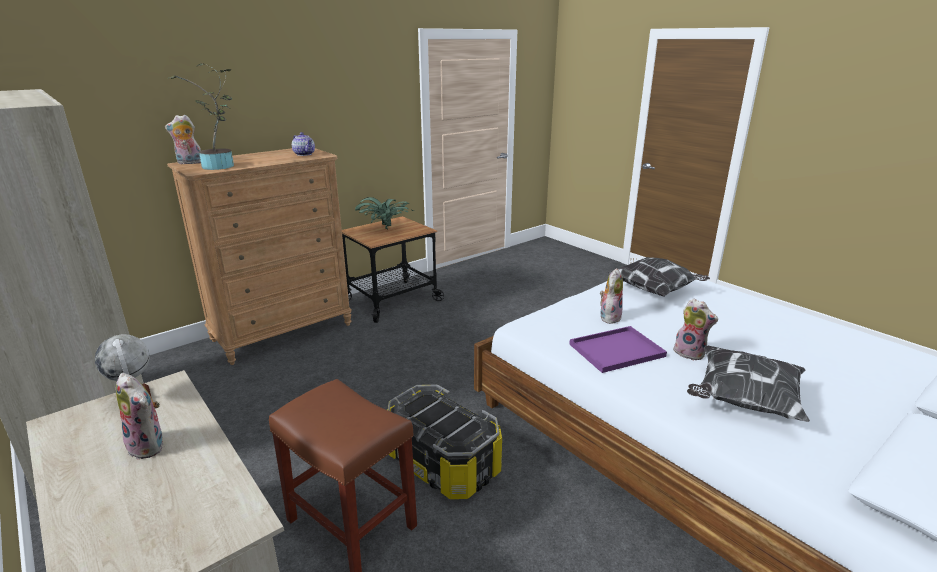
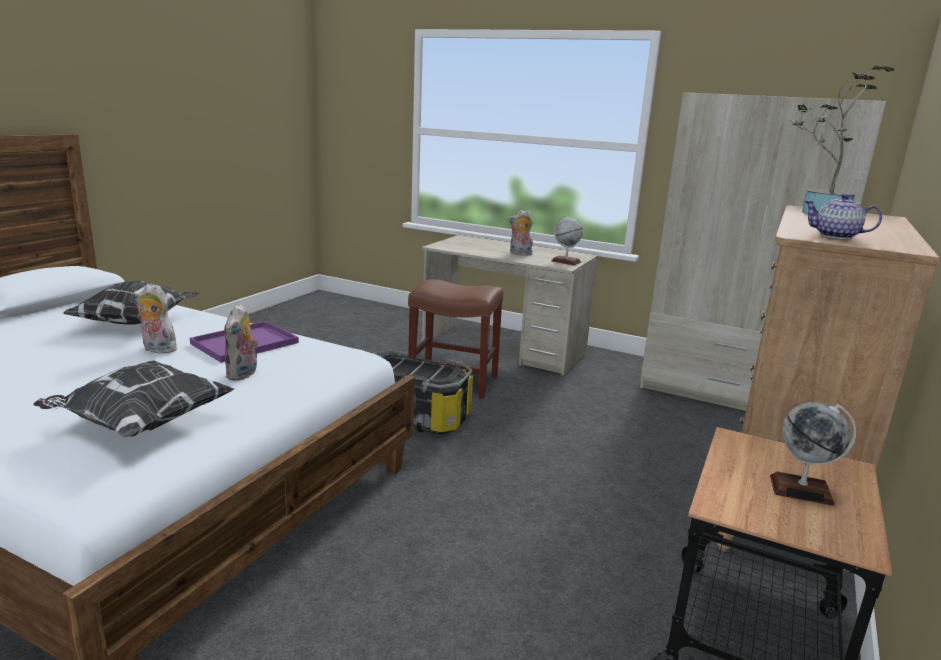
camera: 155 degrees right, 5 degrees down
(189, 163) = (882, 217): plush toy -> none
(386, 229) = (801, 490): potted plant -> globe

